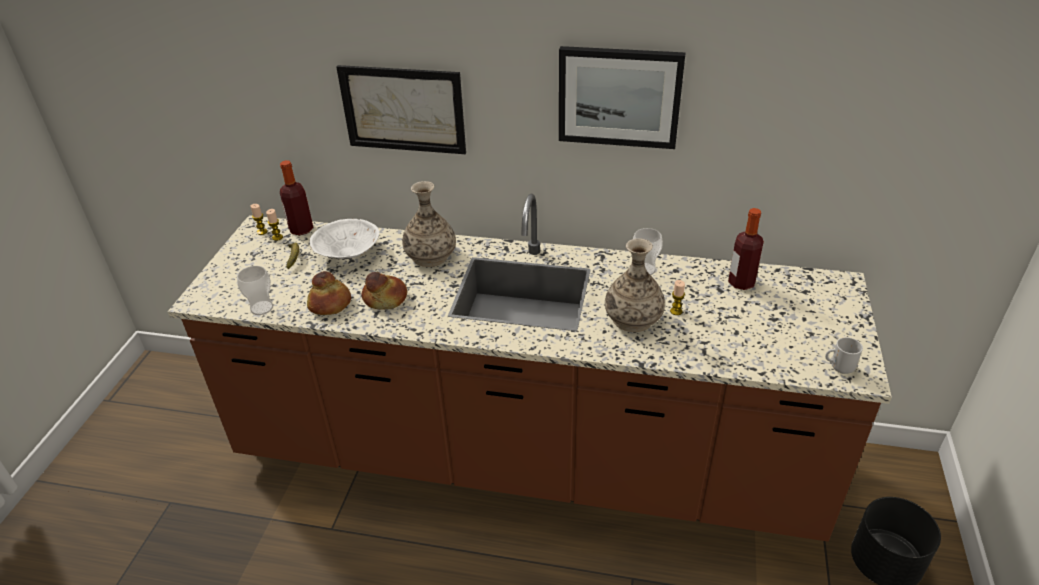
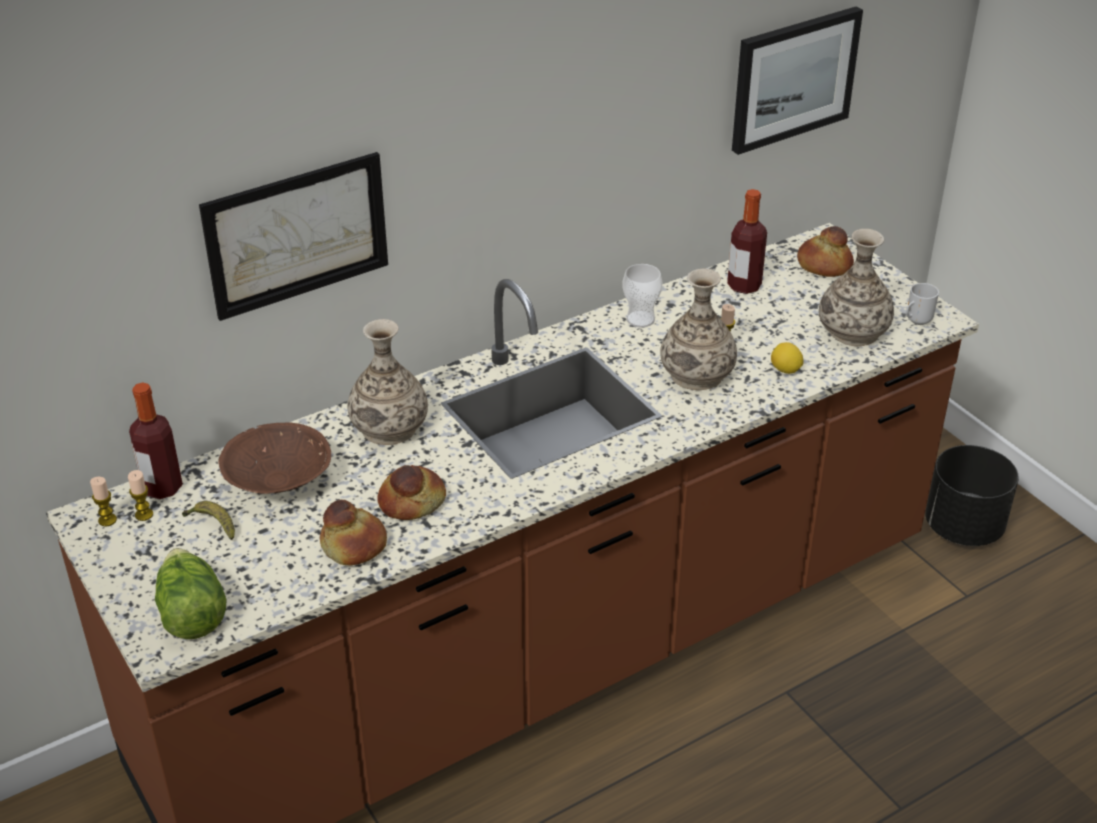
camera: 45 degrees left, 0 degrees up
(228, 292) = (191, 612): none -> lettuce
(261, 308) = (271, 601): cup -> none
(348, 252) = (277, 479): white bowl -> brown bowl
(619, 97) = (571, 114): picture -> picture (793, 78)
(694, 348) = (785, 370): none -> lemon
(779, 350) = (853, 331): none -> vase
(818, 297) = (823, 265): none -> bread

